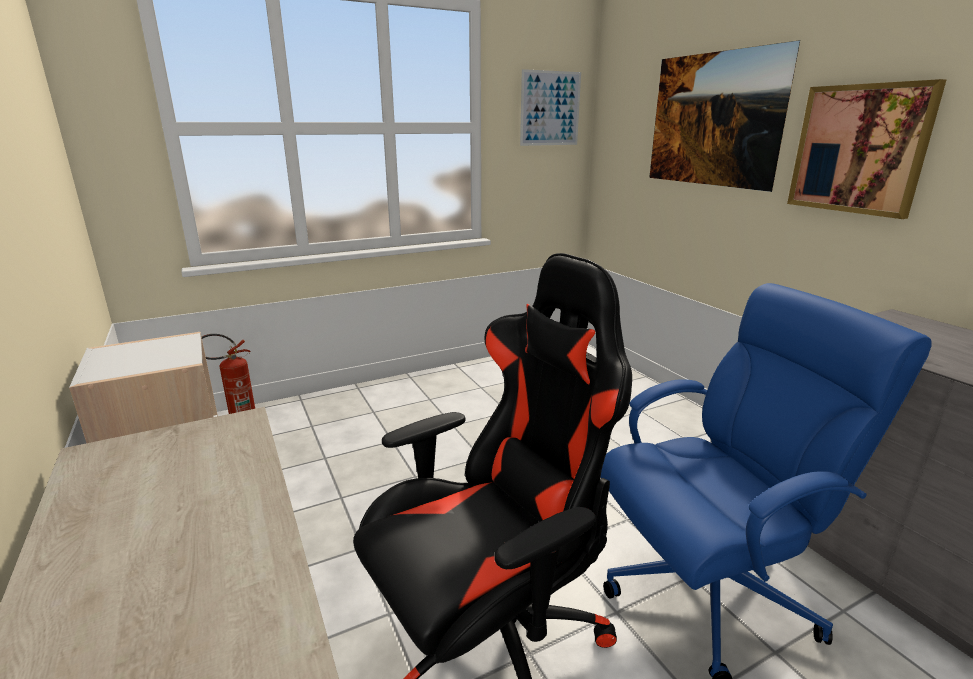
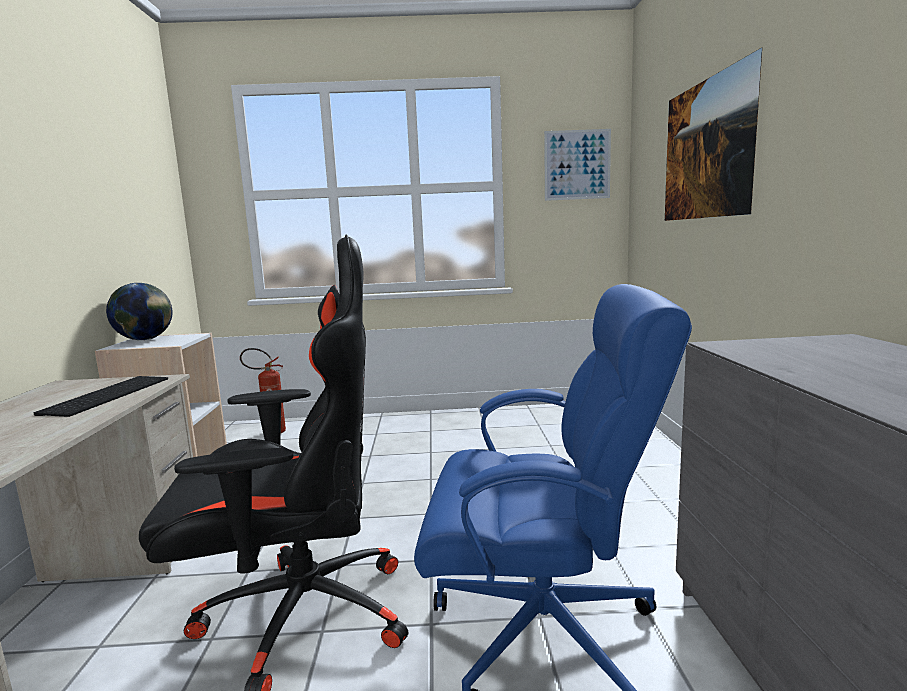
camera: 25 degrees right, 10 degrees down
(117, 355) = (145, 340): none -> globe
(209, 464) = (107, 395): none -> keyboard
(859, 149) = (817, 148): picture -> none

